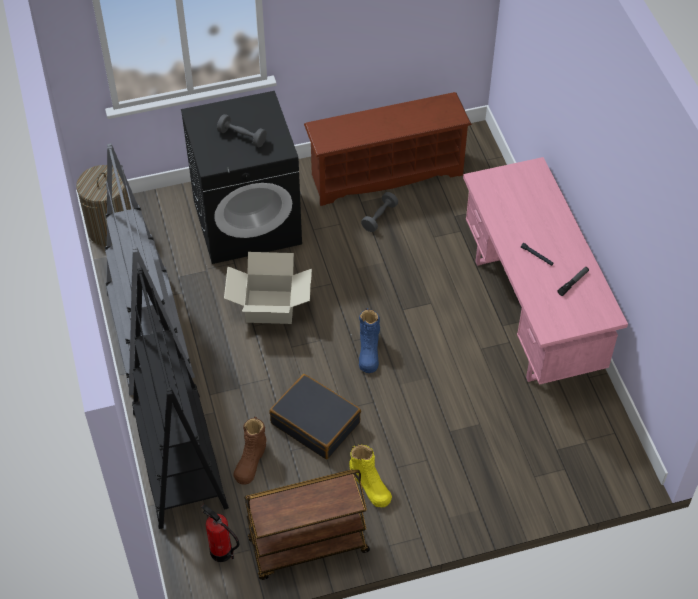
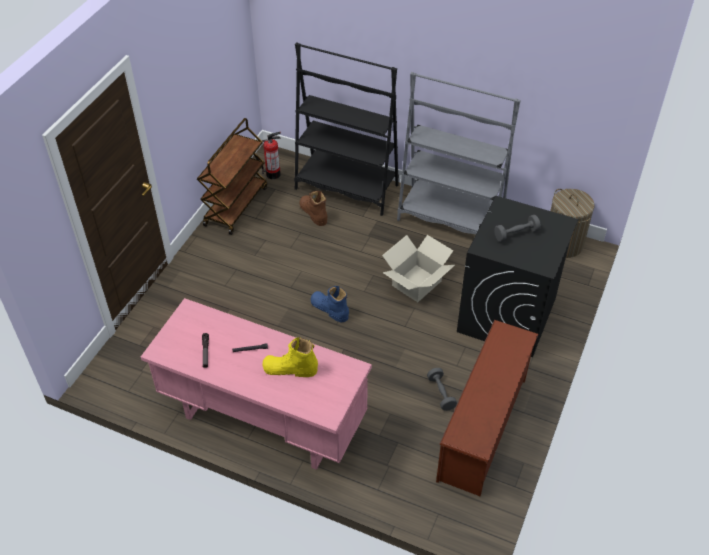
camera: 130 degrees right, 5 degrees down
(316, 423) = (306, 253): black suitcase -> none
(370, 485) = (239, 251): yellow boot -> yellow boot (290, 369)

